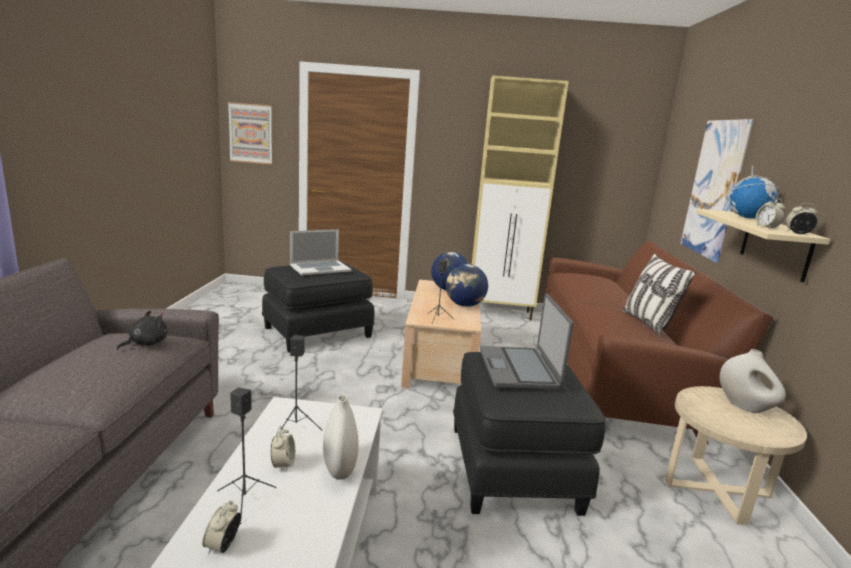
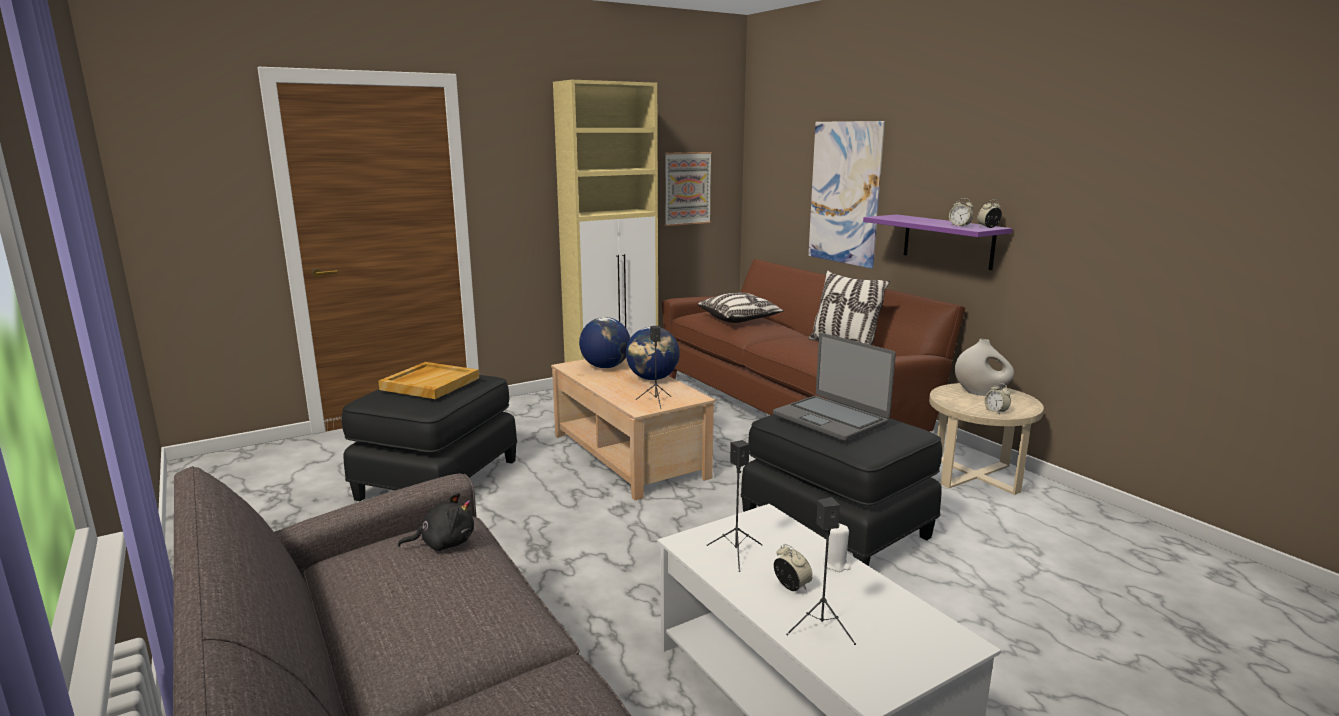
camera: 35 degrees left, 0 degrees up
(146, 344) = (444, 543): black plush toy -> black plush toy turned 75 degrees clockwise
(223, 545) = (876, 665): alarm clock -> alarm clock (996, 411)
(251, 133) = (180, 194): picture -> picture (687, 188)
(320, 268) = (430, 383): laptop -> beige tray
(340, 468) = (836, 564): white vase -> white candle
(592, 284) = (739, 319): none -> pillow
(747, 218) = (919, 219): globe -> none
(775, 245) = (948, 241): beige shelf -> purple shelf

